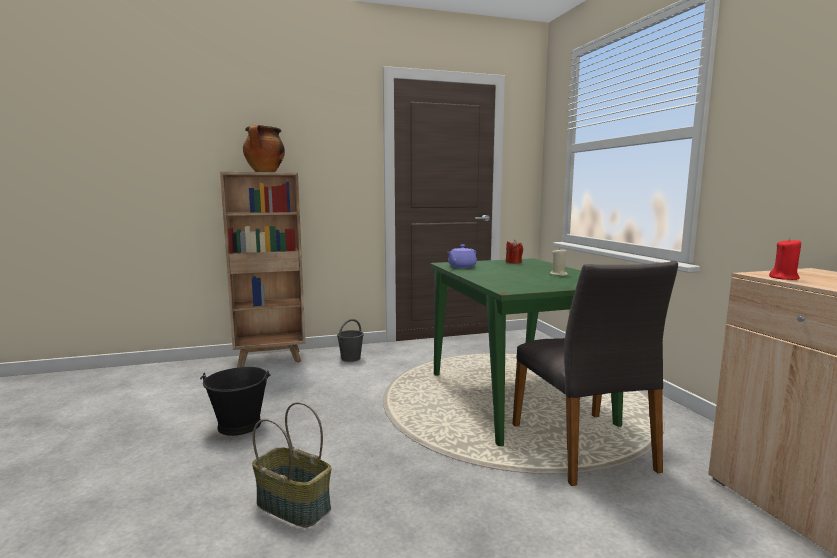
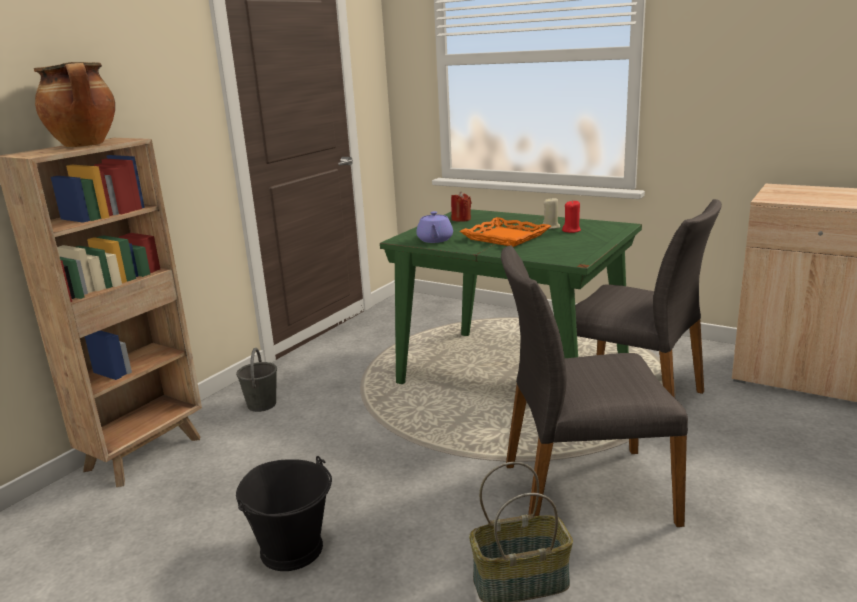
camera: 40 degrees left, 10 degrees up
(427, 483) = (584, 491): none -> grey chair
(508, 273) = (506, 237): none -> orange tray
(784, 278) = (792, 200): red candle -> red candle (571, 230)

